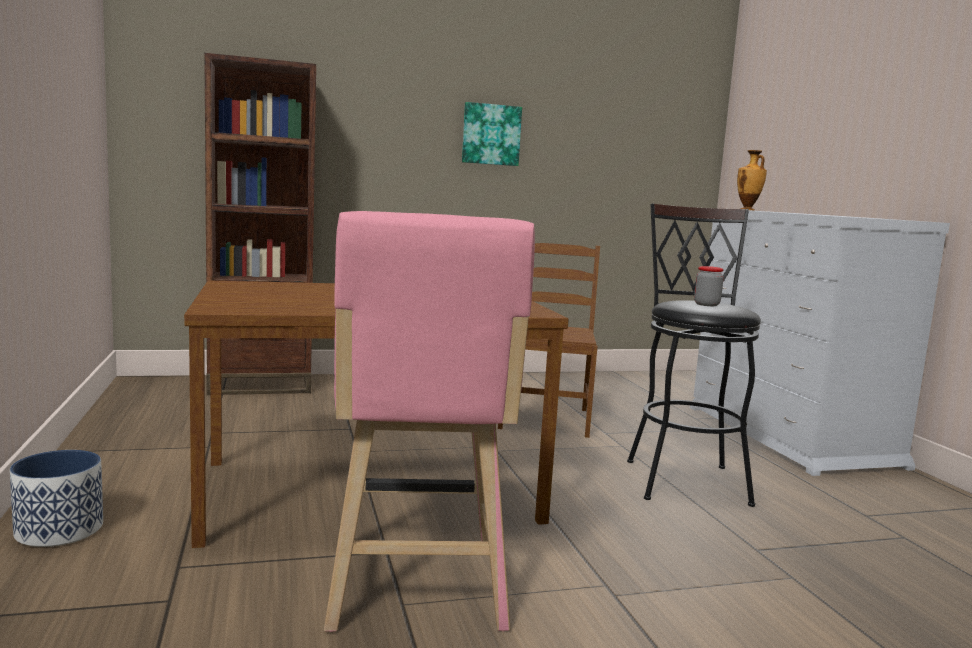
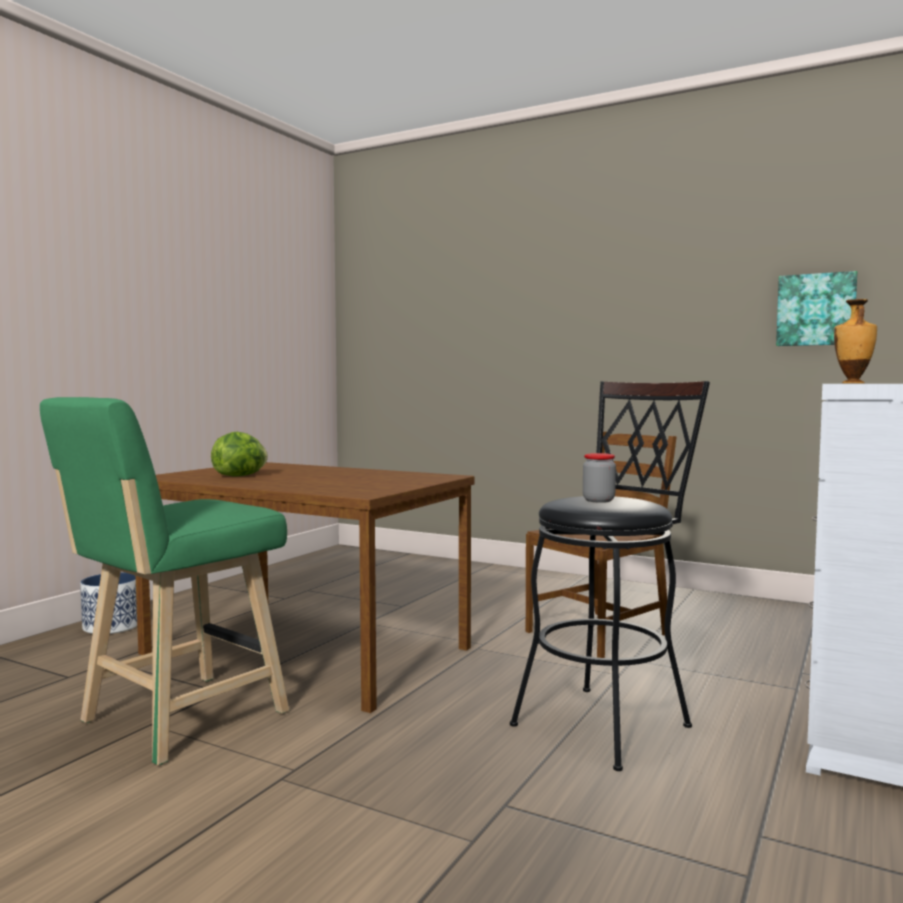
camera: 45 degrees right, 5 degrees down
(260, 385) = (415, 563): brown bookcase -> none
(309, 301) = (241, 476): none -> lettuce
(417, 591) = (175, 720): pink stool -> green stool
(491, 134) = (640, 319): picture -> picture (816, 310)

